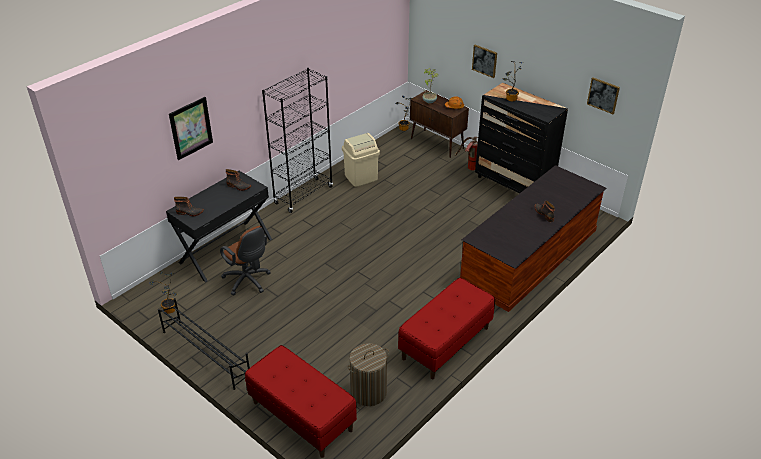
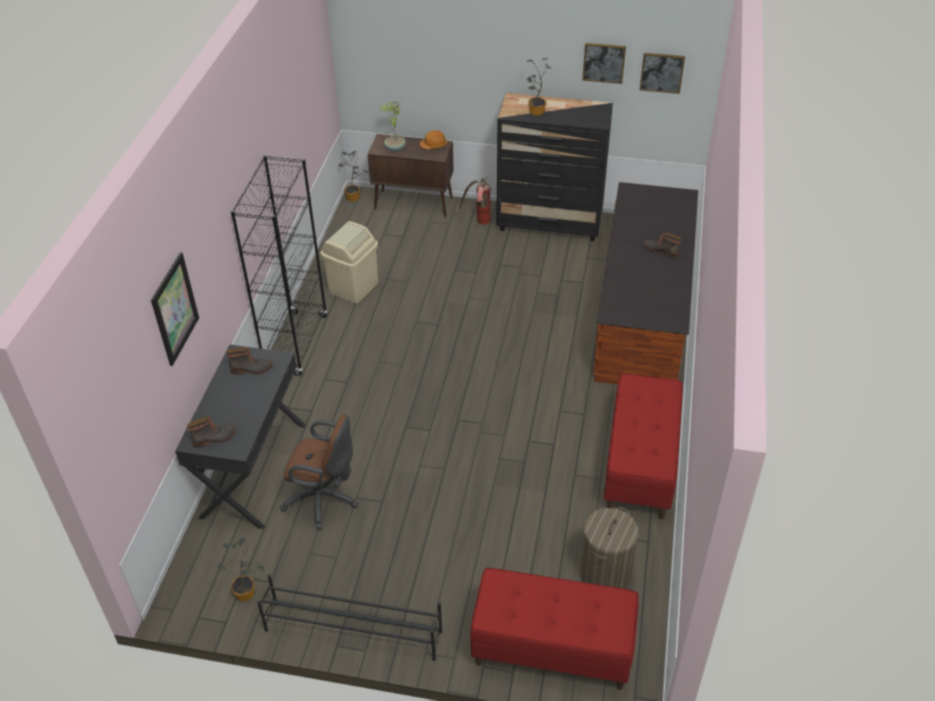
camera: 30 degrees left, 5 degrees up
(484, 61) = (471, 70): picture -> picture (604, 62)

